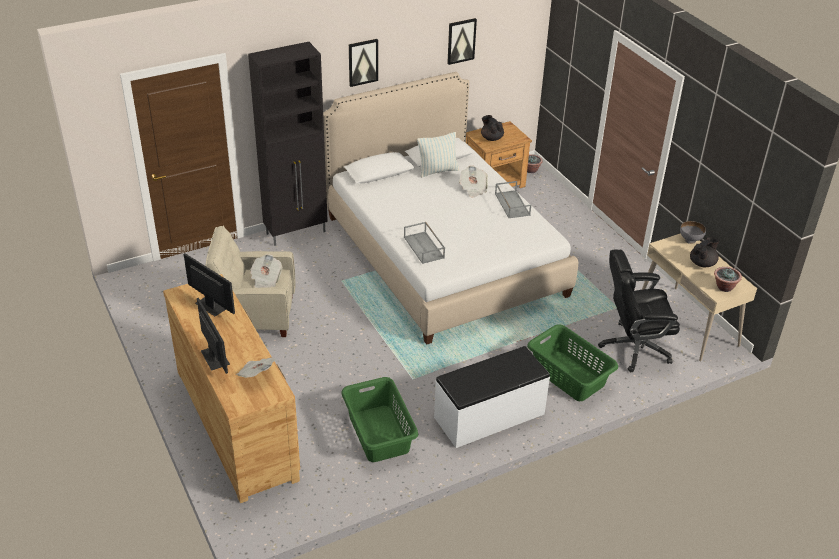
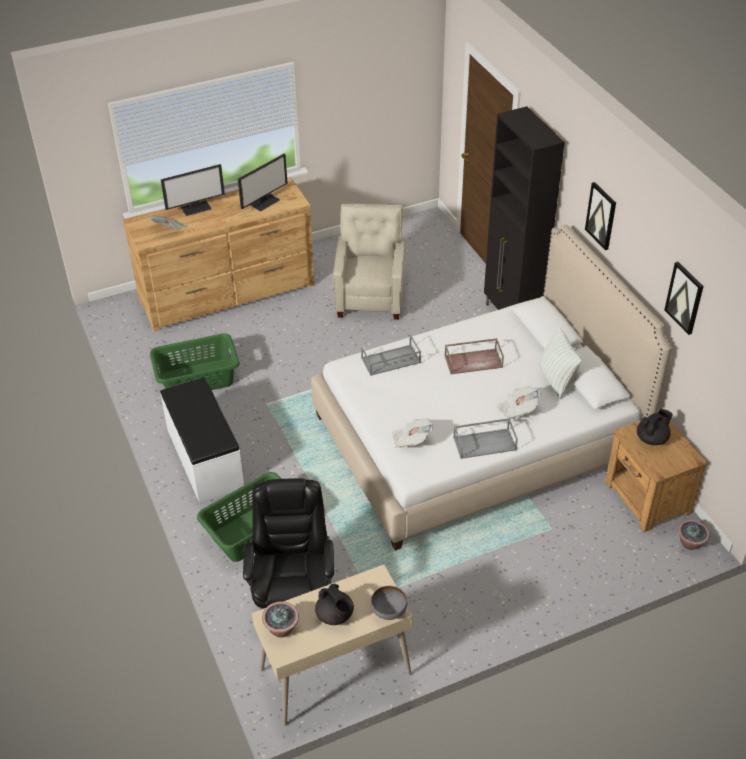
camera: 95 degrees right, 5 degrees up
(266, 280) = (368, 268): newspaper -> newspaper (411, 440)
(420, 206) = (474, 361): none -> brown tray

